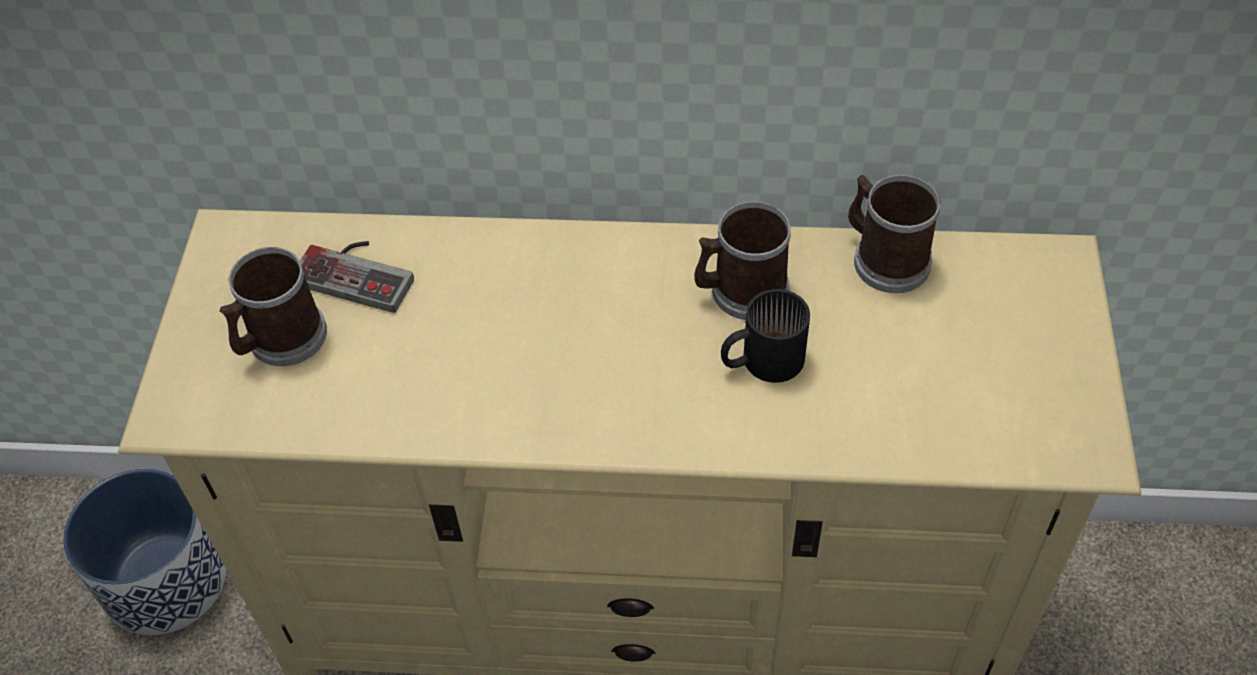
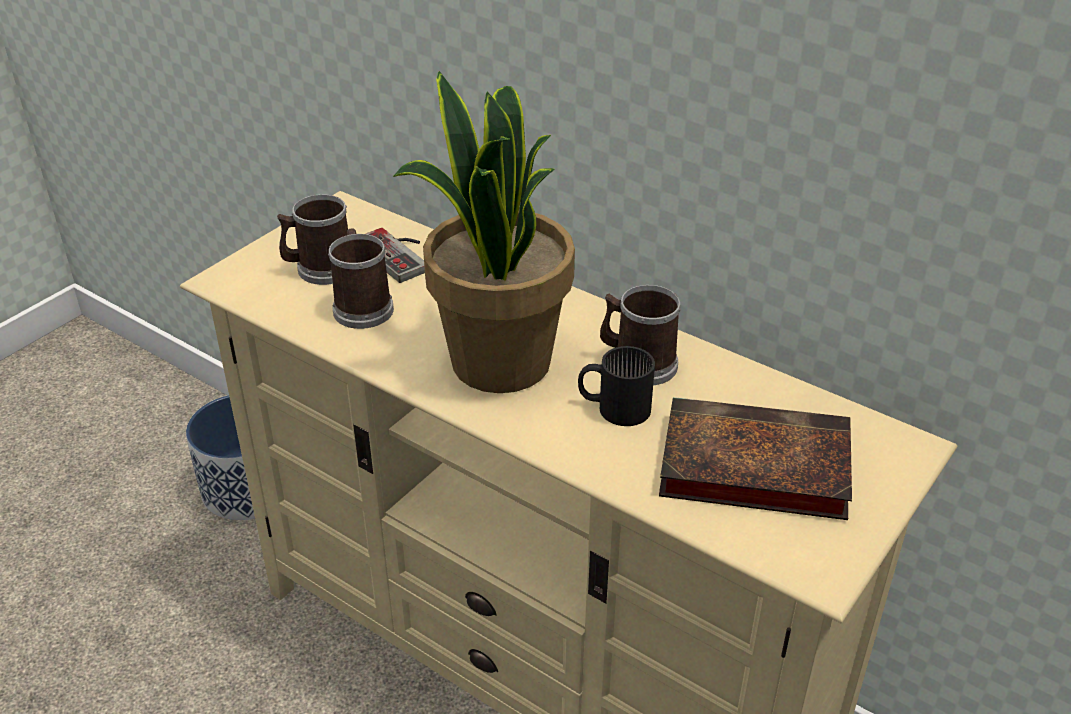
camera: 30 degrees right, 15 degrees down
(597, 365) = (498, 362): none -> potted plant
(884, 258) = (764, 387): mug -> mug (362, 306)
(942, 365) = (749, 467): none -> book

